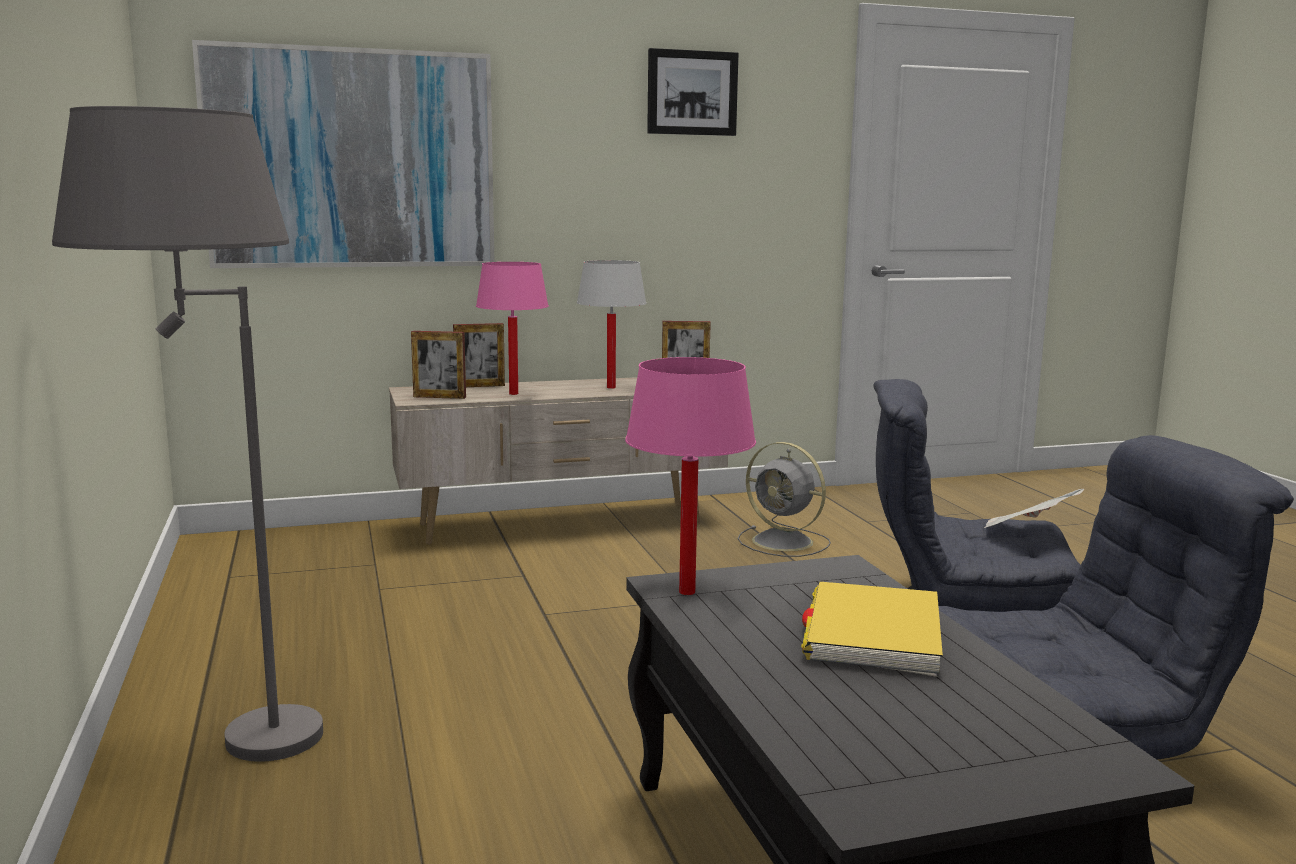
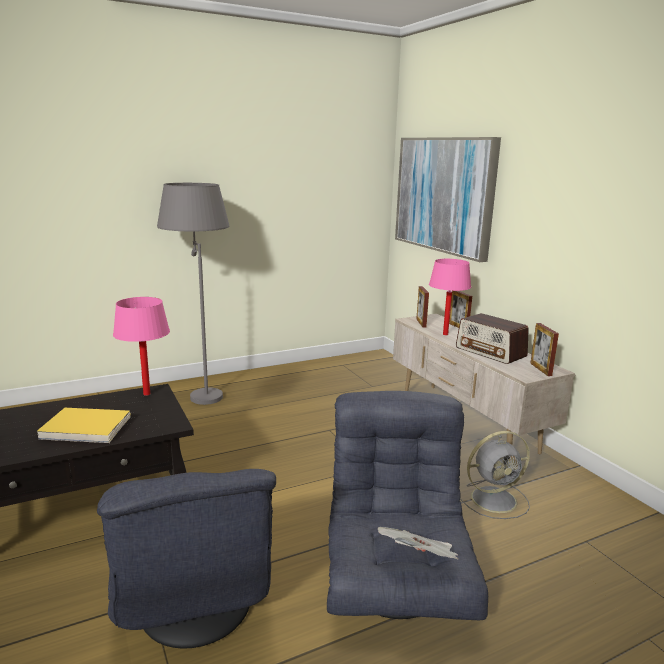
camera: 80 degrees right, 5 degrees up
(611, 387) = (490, 352): white table lamp -> radio
(691, 93) = (612, 158): picture -> none
(785, 542) = (495, 499): grey fan -> grey fan turned 135 degrees counterclockwise

